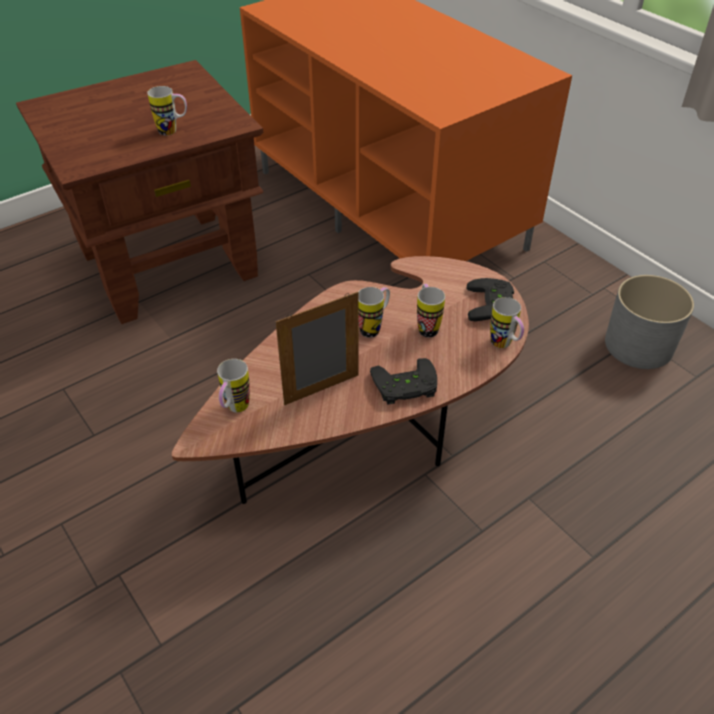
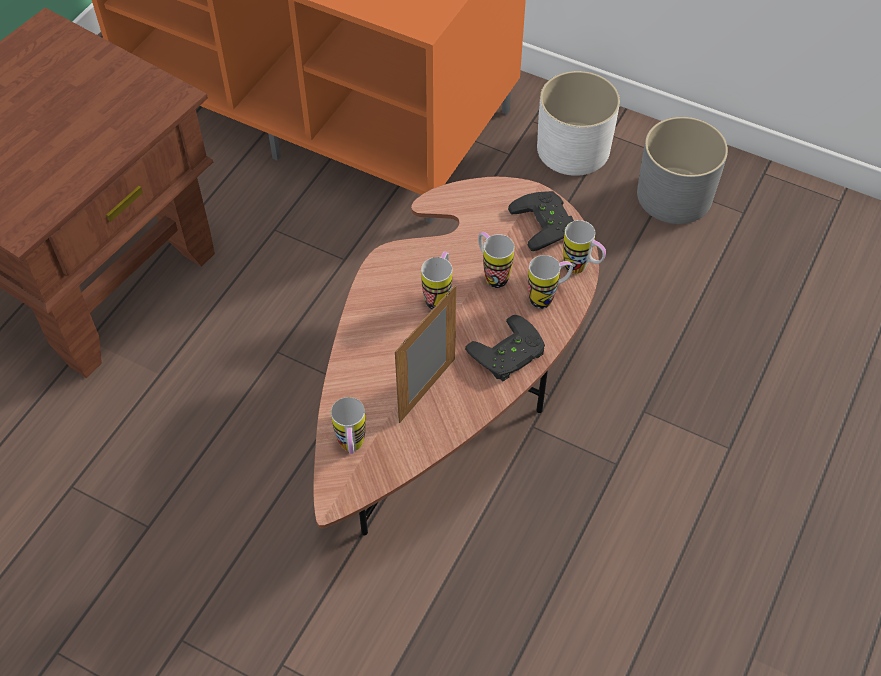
camera: 25 degrees left, 10 degrees up
(173, 131) = (100, 133): mug -> mug (548, 297)
(567, 288) = (572, 149): none -> white planter

